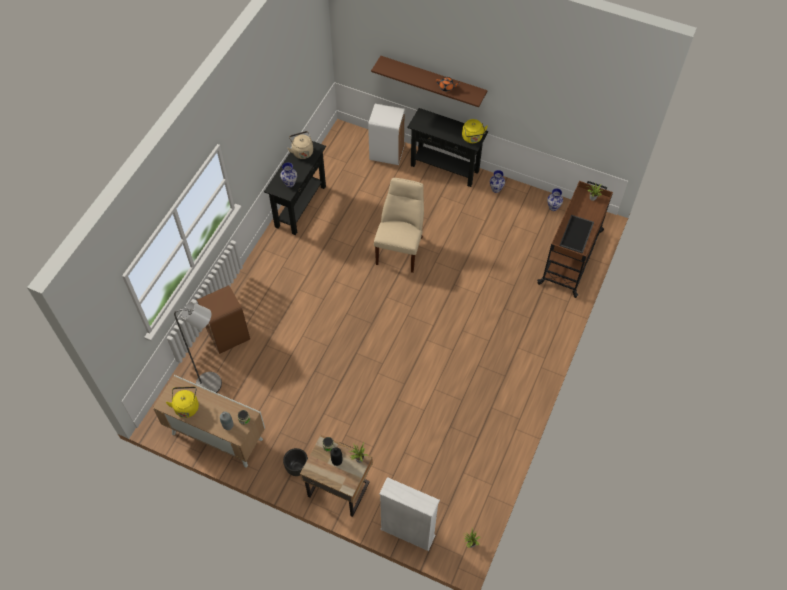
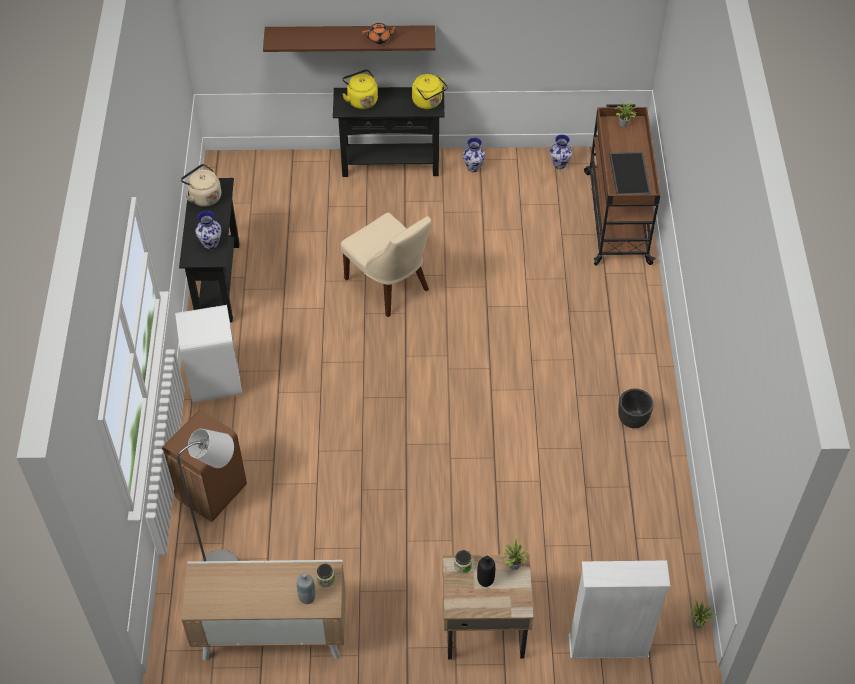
camera: 25 degrees left, 5 degrees down
(186, 406) = (231, 596): yellow kettle -> yellow kettle (361, 100)
(297, 468) = (411, 628): black planter -> black planter (633, 419)
(387, 153) = (301, 172): white trash can -> white trash can (215, 382)
(400, 248) = (389, 286): beige chair -> beige chair turned 150 degrees clockwise

